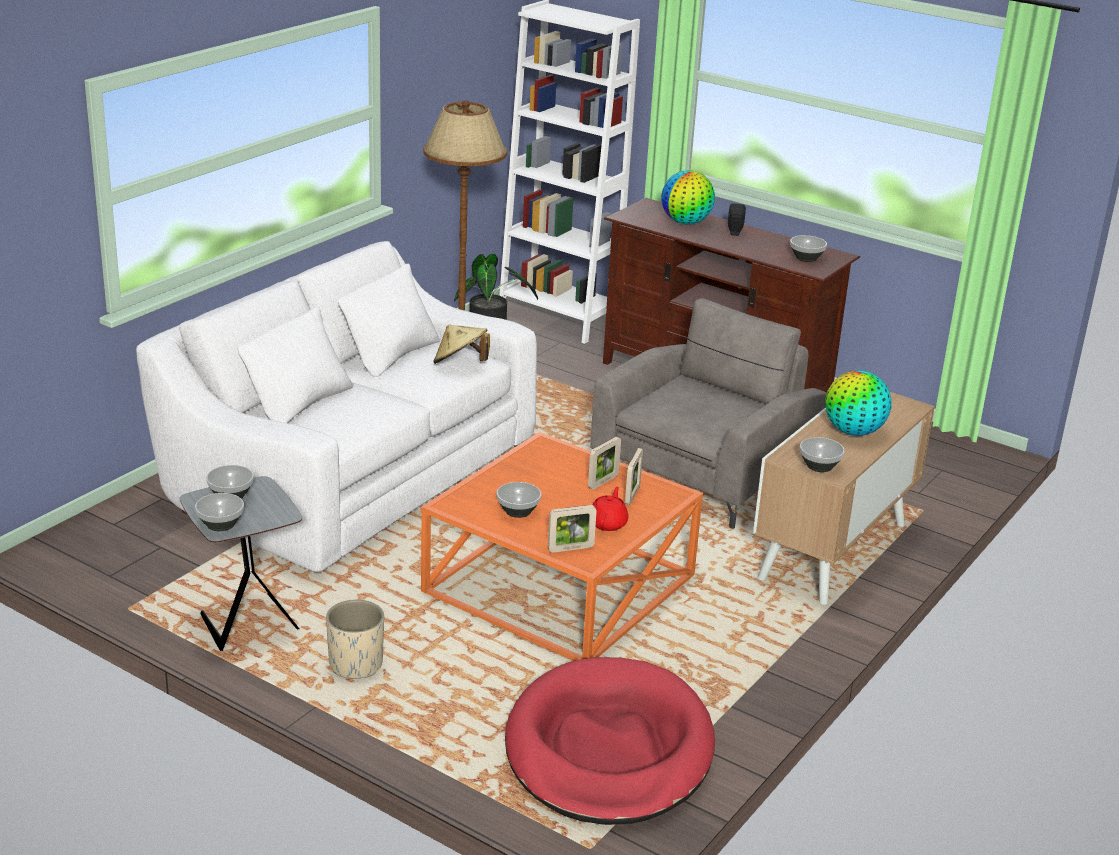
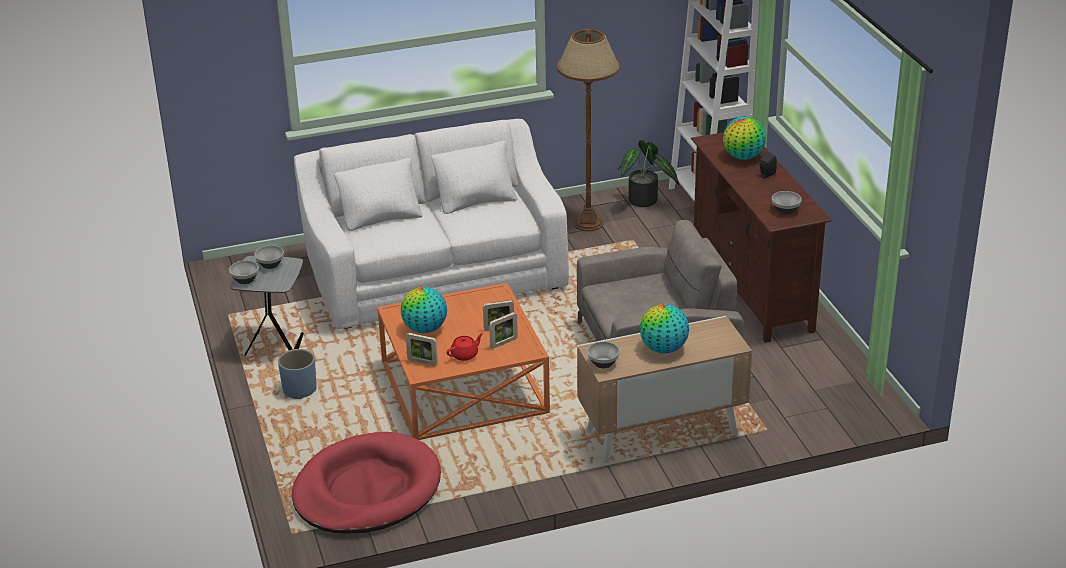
camera: 40 degrees right, 5 degrees up
(356, 664) = (299, 390): beige planter -> blue planter
(460, 363) = (503, 220): beige hat -> none
(518, 512) = (424, 329): bowl -> globe

